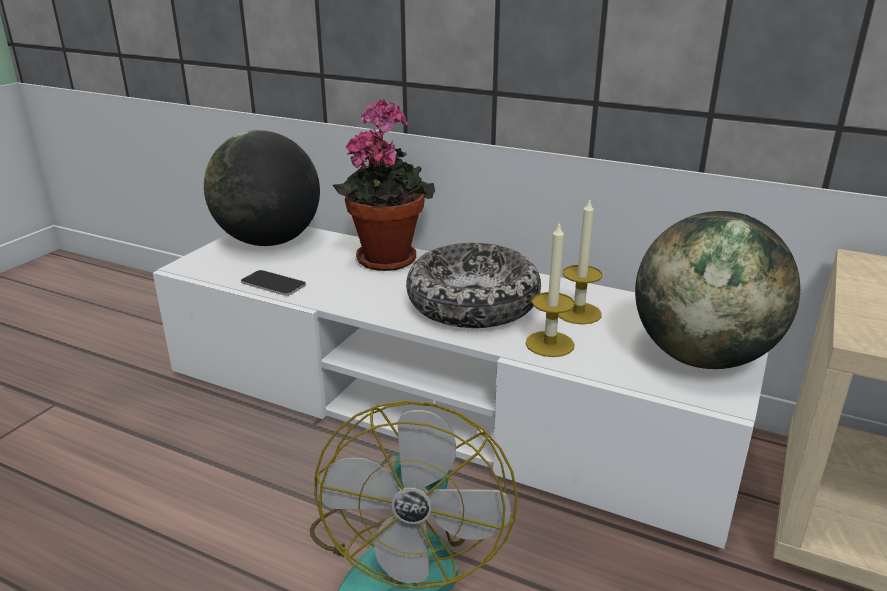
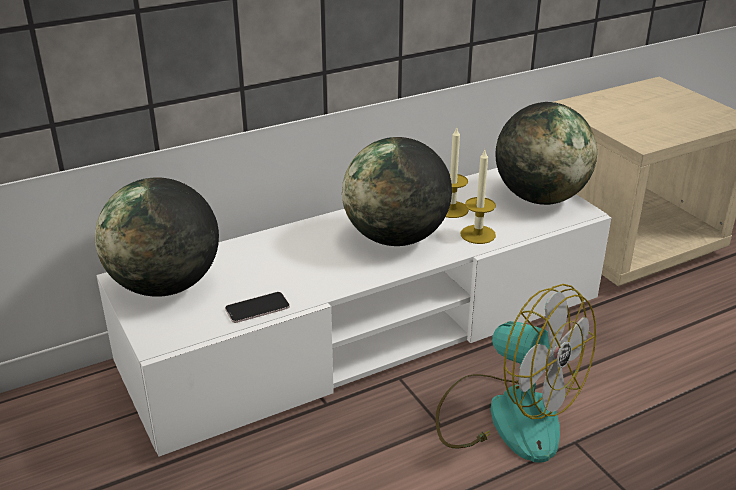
camera: 55 degrees left, 5 degrees up
(386, 257) = (276, 243): potted plant -> none
(473, 303) = (396, 238): bowl -> globe

